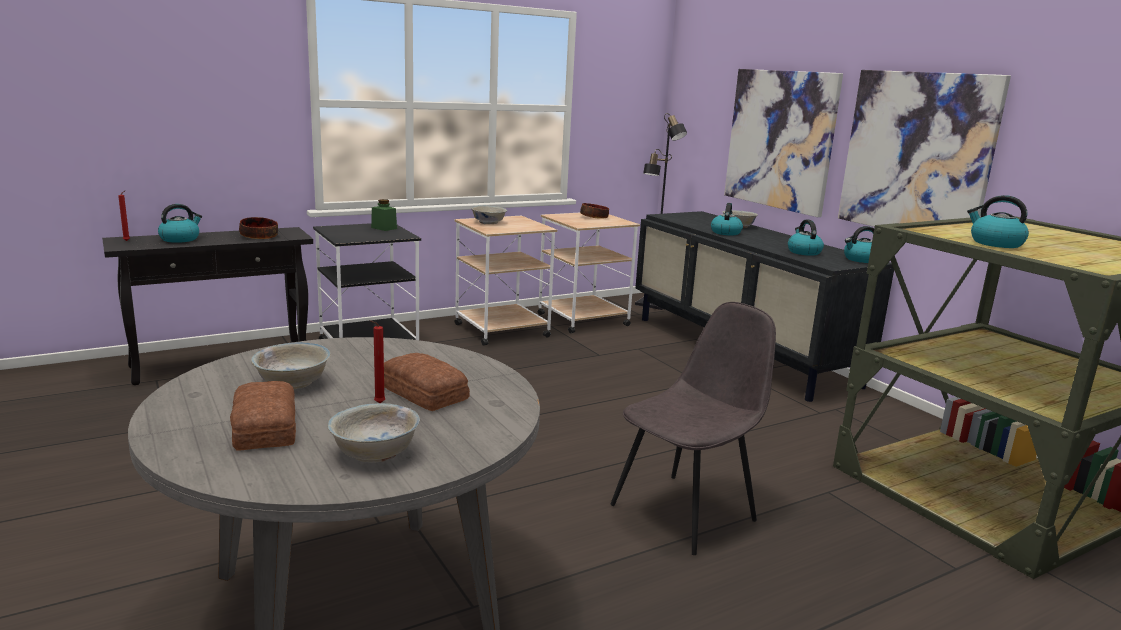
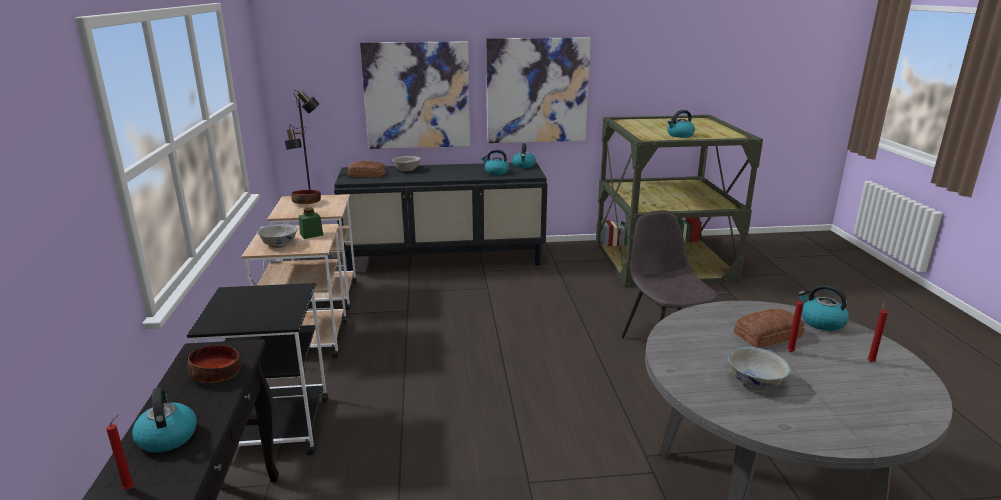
camera: 65 degrees left, 5 degrees up
(263, 428) = (843, 398): bread -> bread (367, 175)
(375, 453) = (870, 361): white bowl -> red candle
(384, 228) = (248, 295): green jar -> green jar (311, 234)
(725, 232) = (423, 177): kettle -> kettle (821, 322)

